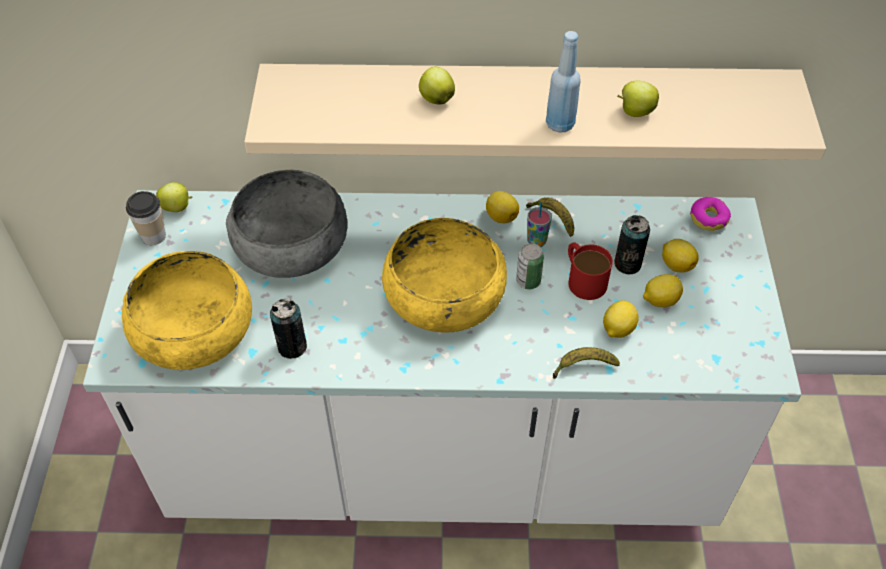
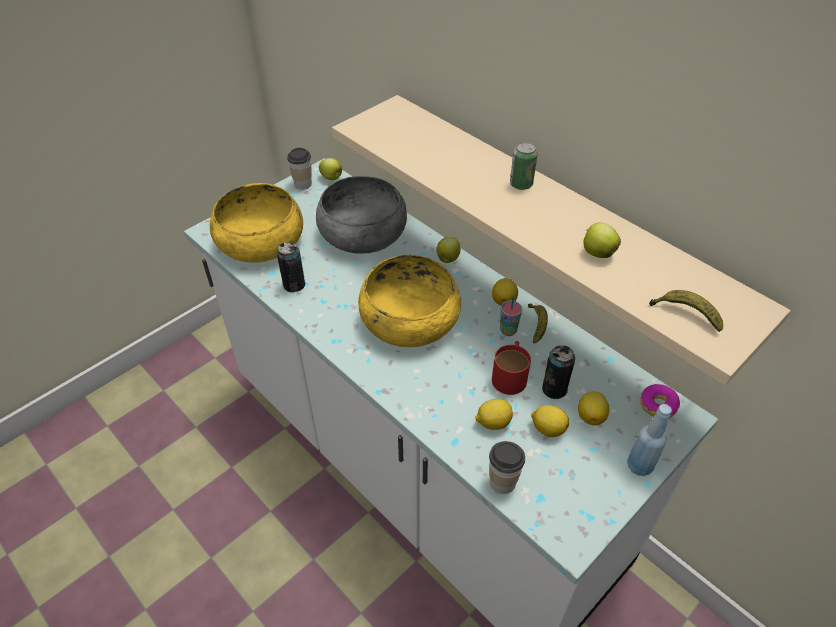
camera: 45 degrees right, 5 degrees down
(436, 98) = (470, 167): apple -> apple (448, 258)
(528, 281) = (472, 349): can -> can (521, 184)
(559, 124) = (530, 227): blue bottle -> blue bottle (639, 465)
(583, 367) = (439, 426): banana -> banana (685, 314)
(679, 370) = (502, 482): none -> cup

